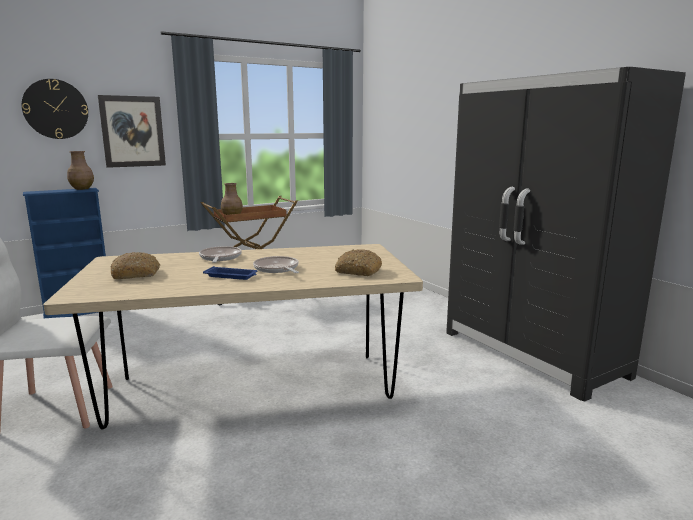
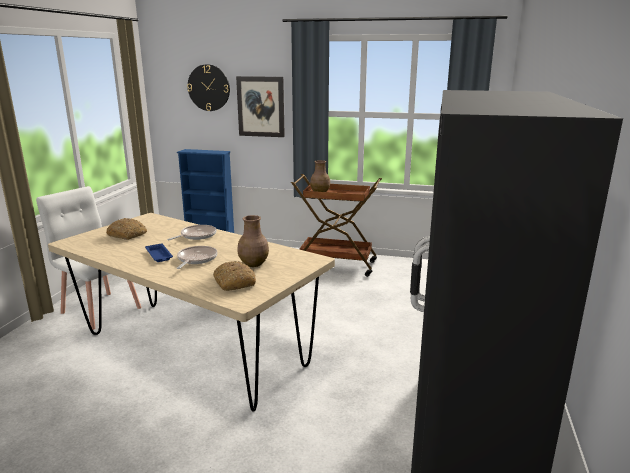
camera: 45 degrees right, 5 degrees up
(82, 189) = (217, 151): brown vase -> brown vase (253, 264)

